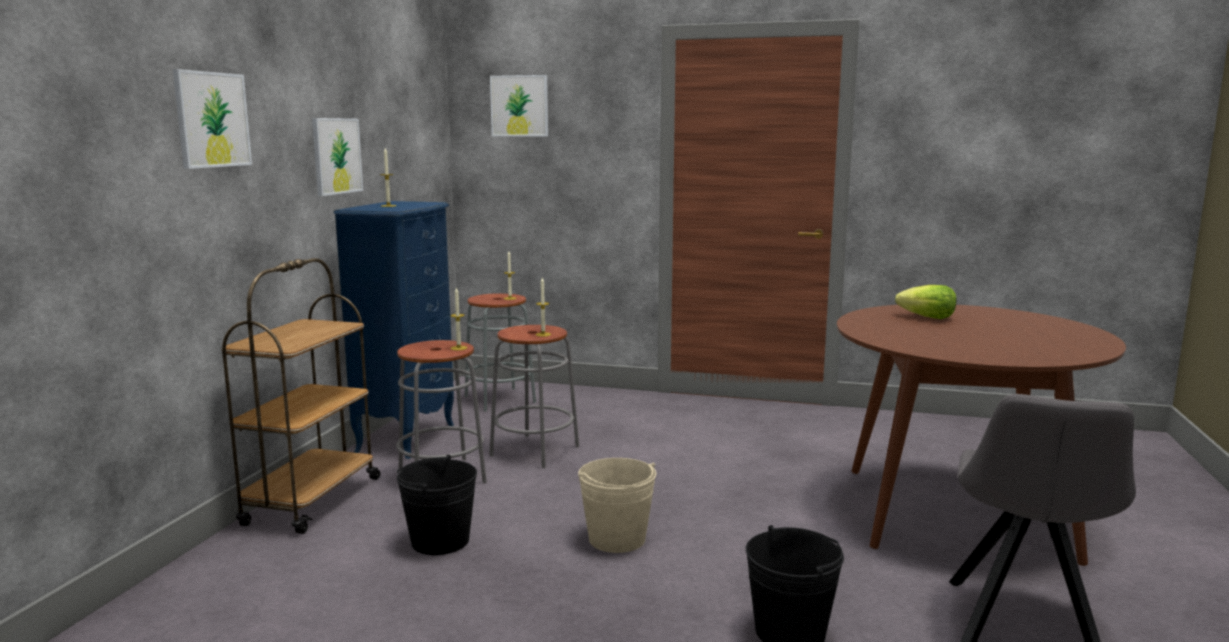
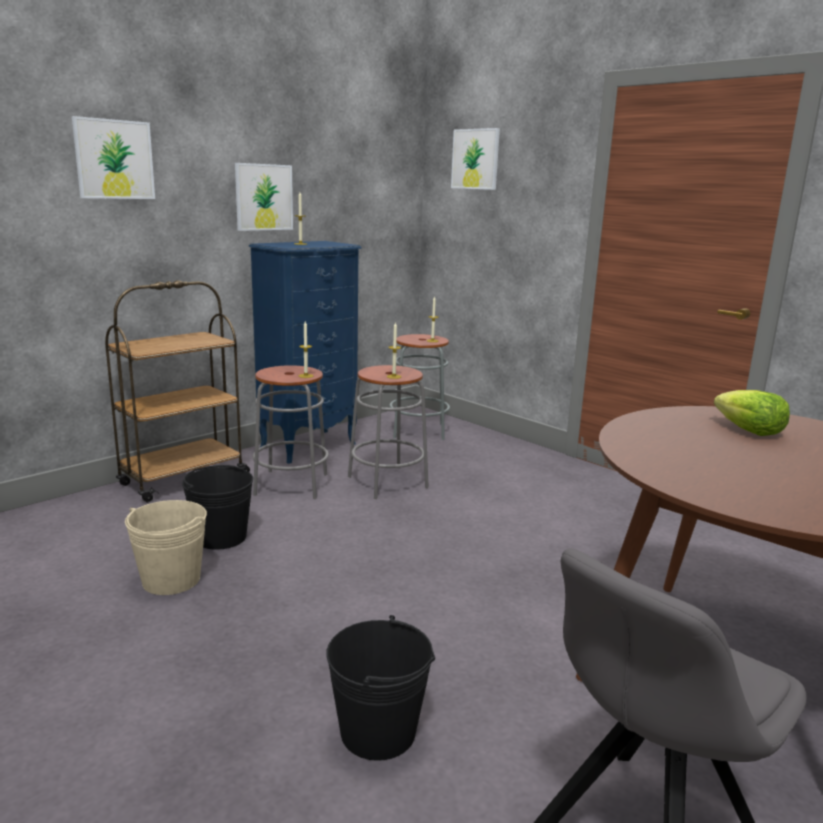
camera: 30 degrees right, 5 degrees up
(617, 539) = (348, 581): beige bucket -> beige bucket (171, 580)

